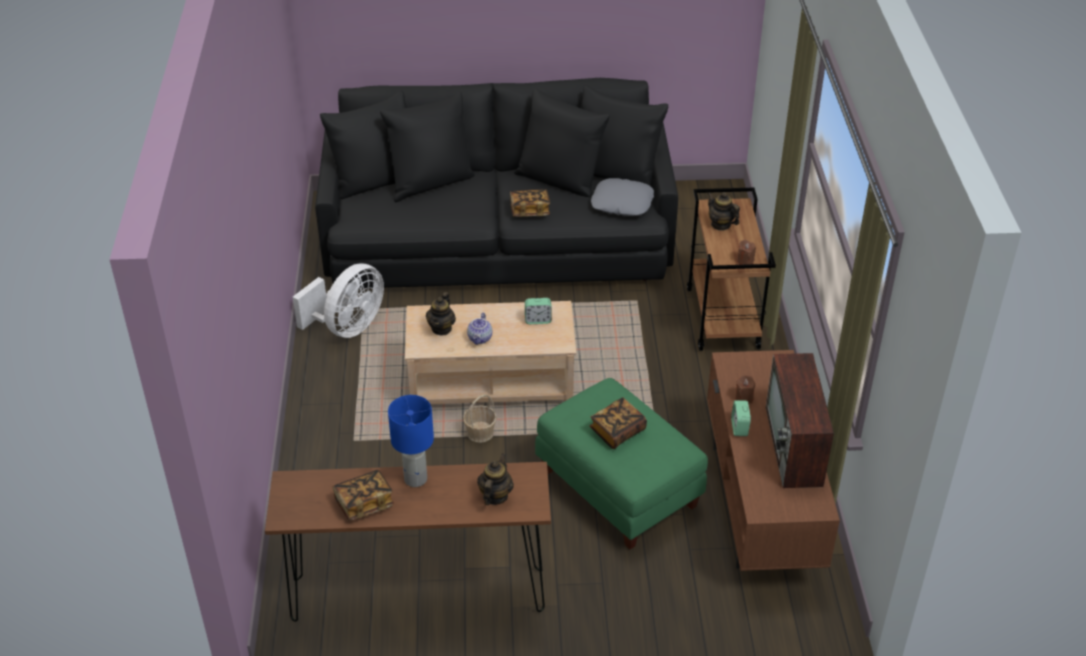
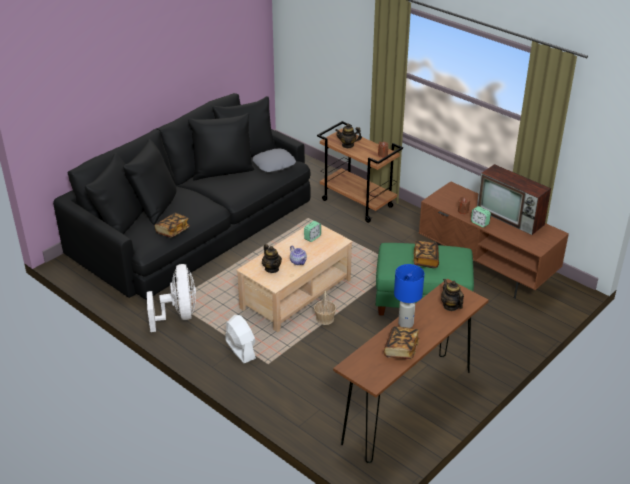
camera: 45 degrees left, 5 degrees down
(351, 405) = (240, 349): none -> white fan
(529, 210) = (234, 191): book -> book (172, 231)

